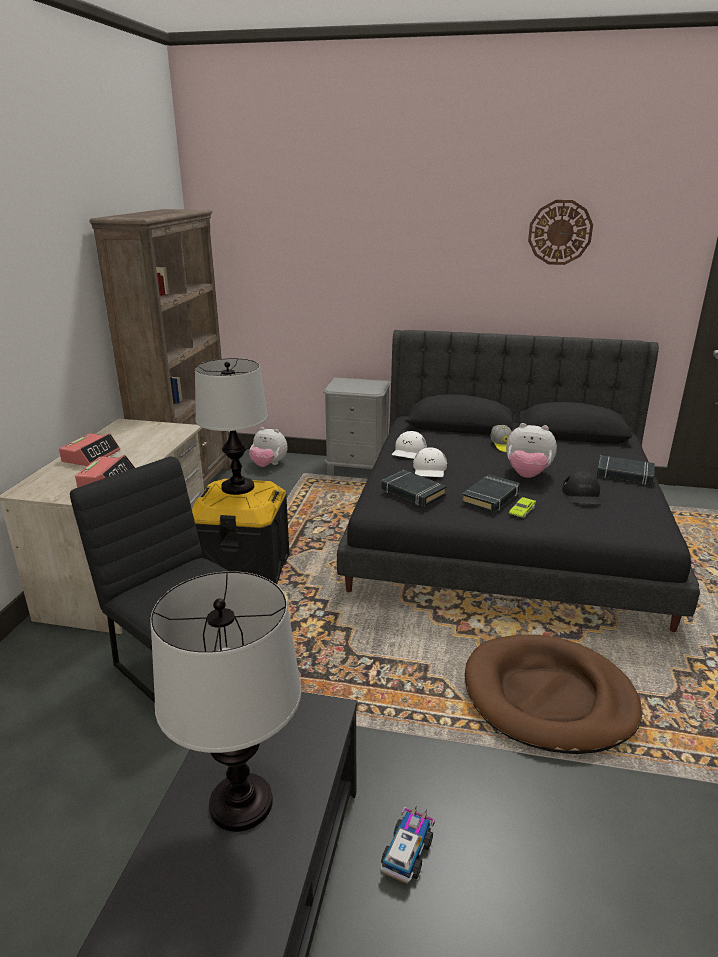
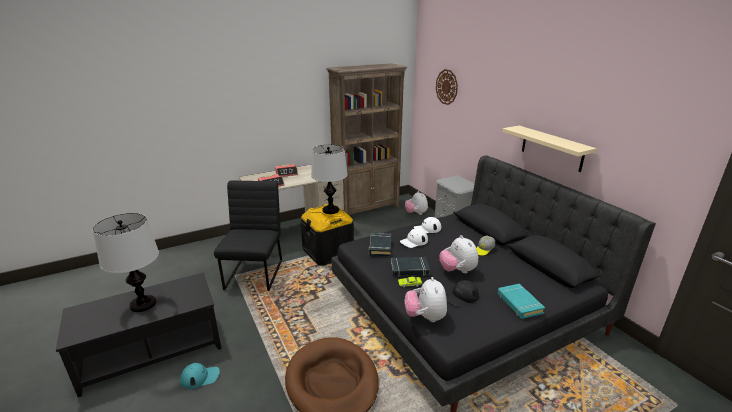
camera: 50 degrees right, 0 degrees up
(407, 851) = (200, 377): toy truck -> turquoise cap
(501, 293) = (552, 148): none -> beige shelf
(560, 232) = (596, 112): wall clock -> wall clock (446, 87)
(602, 530) = (425, 317): none -> plush toy
(624, 474) = (519, 303): black book -> turquoise book

